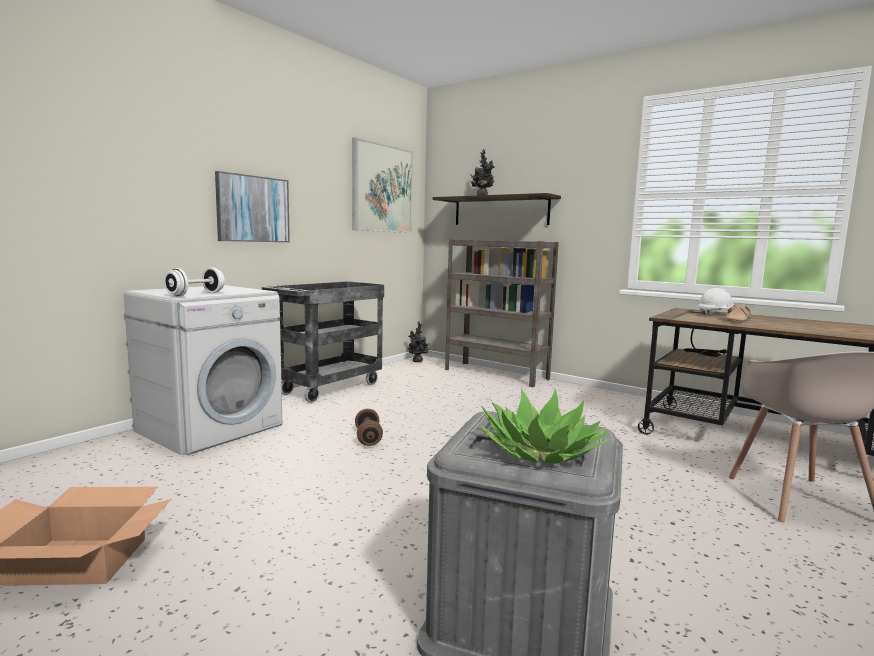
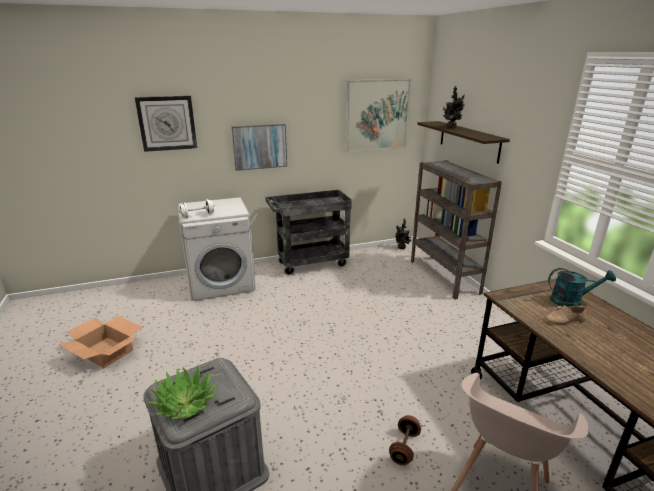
camera: 35 degrees right, 15 degrees up
(112, 146) = (167, 123): none -> wall clock
(368, 438) = (284, 317): brown dumbbell -> brown dumbbell (404, 447)
(715, 314) = (571, 301): white hard hat -> turquoise watering can

